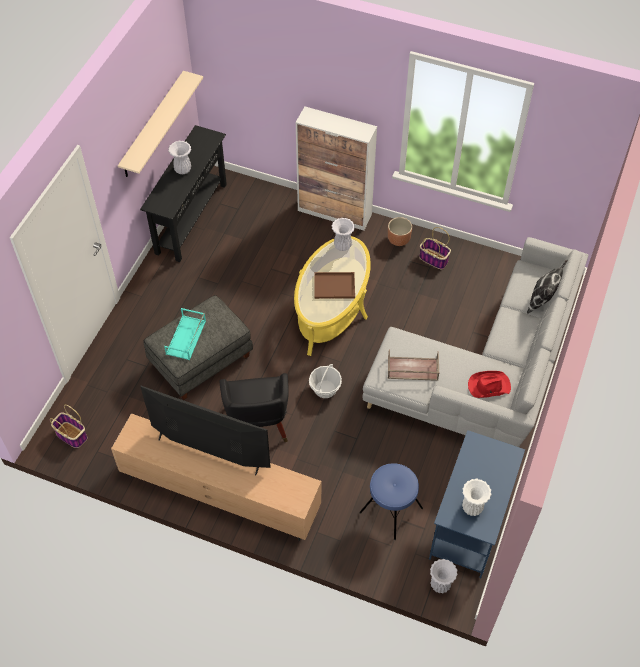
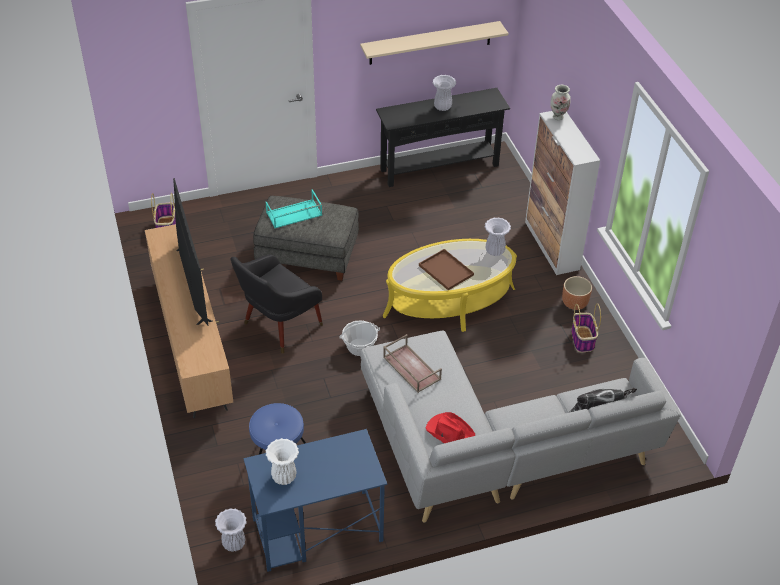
camera: 50 degrees right, 10 degrees down
(310, 115) = (558, 117): none -> vase

